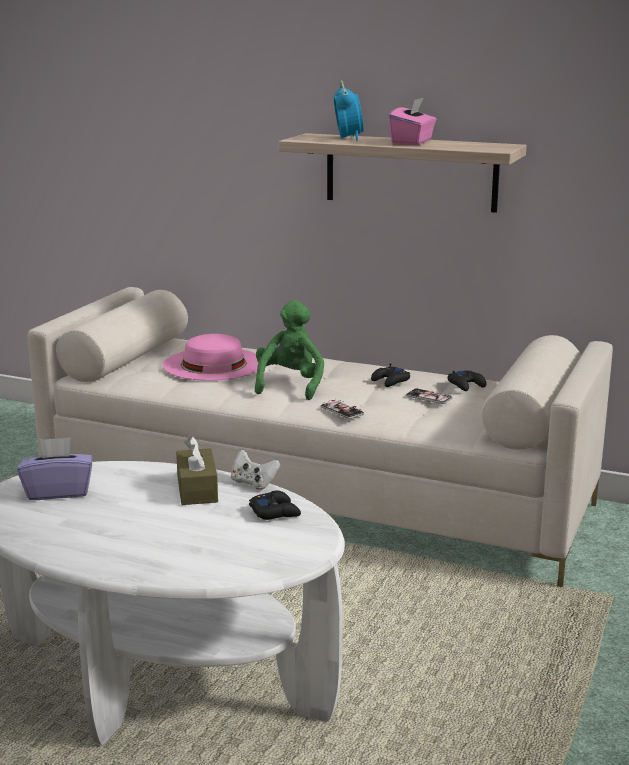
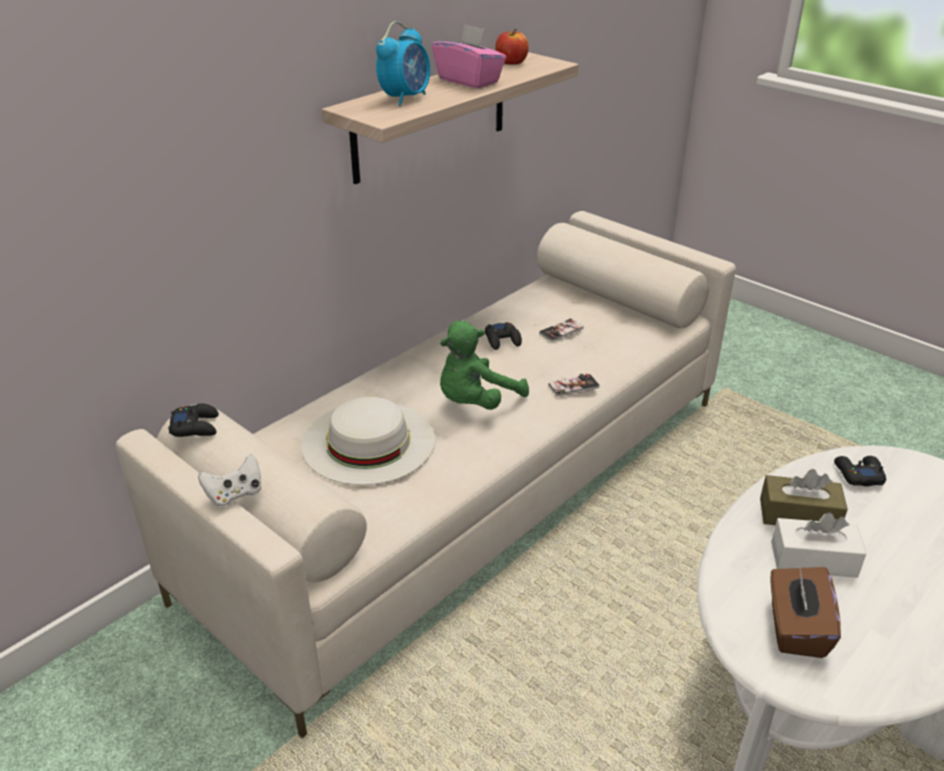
camera: 70 degrees left, 15 degrees up
(58, 491) = (795, 628): purple tissue box -> brown tissue box
(141, 496) = (813, 559): none -> white tissue box
(213, 364) = (368, 441): pink hat -> white hat
(253, 483) = (787, 475): white game controller -> white game controller (235, 494)
(290, 385) = (476, 402): green plush toy -> green plush toy turned 75 degrees counterclockwise
(348, 138) = (405, 98): alarm clock -> alarm clock turned 105 degrees clockwise
(466, 385) = (537, 305): black game controller -> black game controller (196, 426)
(480, 144) = (511, 62): none -> apple

